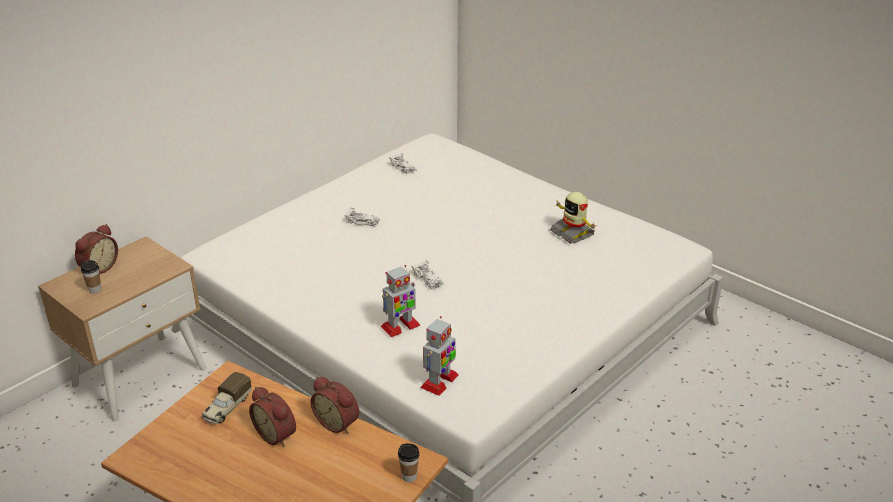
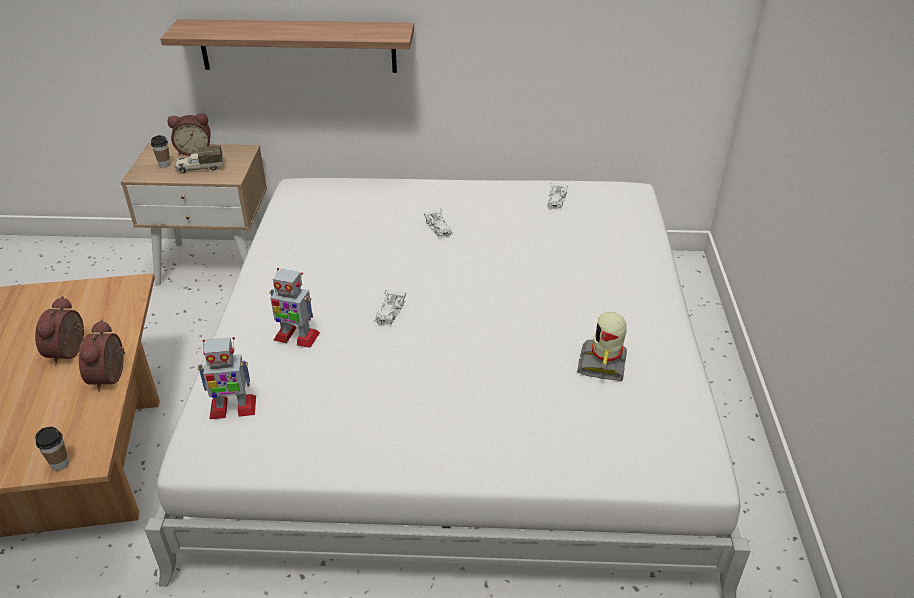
camera: 50 degrees right, 5 degrees up
(169, 125) = (298, 46): none -> shelf
(227, 408) = (87, 307): toy truck -> toy truck (200, 168)

